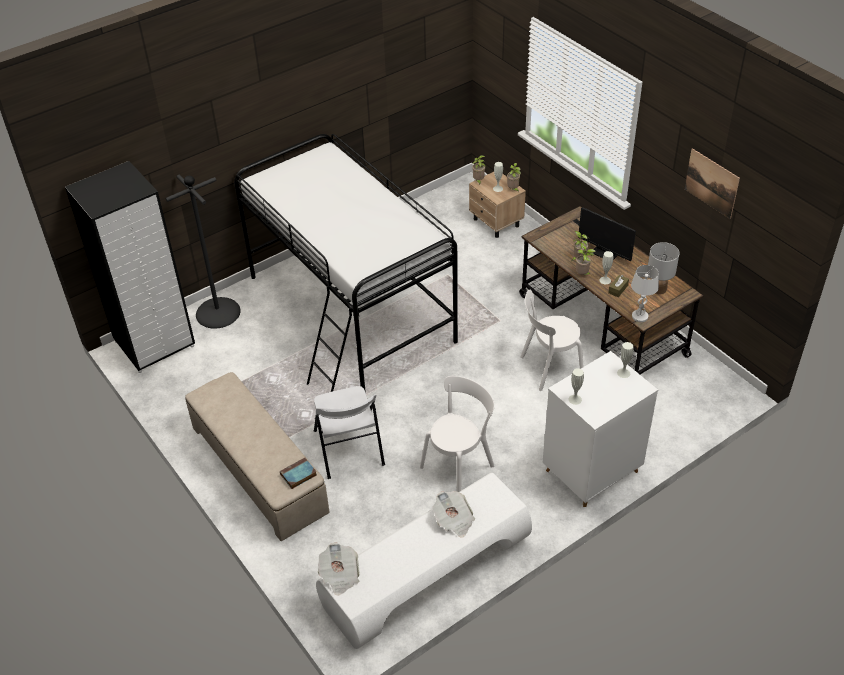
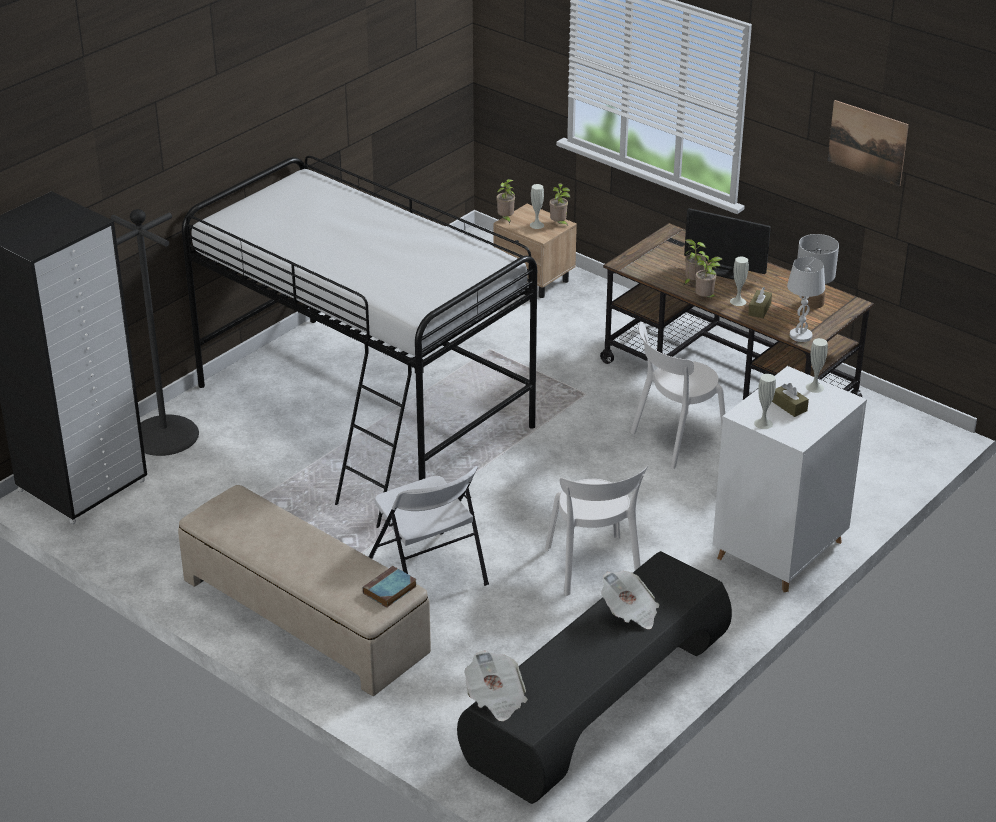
camera: 15 degrees left, 10 degrees down
(427, 572) = (598, 699): white bench -> black bench
(459, 464) = (594, 568): white chair -> white chair turned 135 degrees clockwise
(599, 387) = (789, 406): none -> brown tissue box

